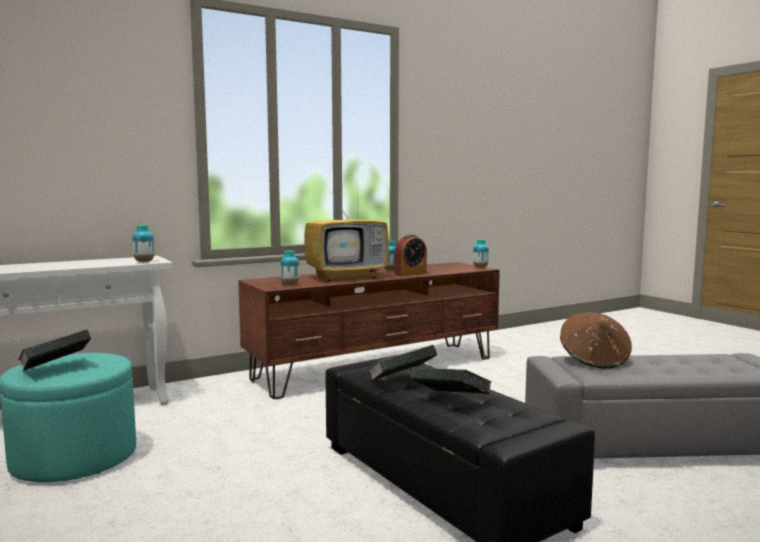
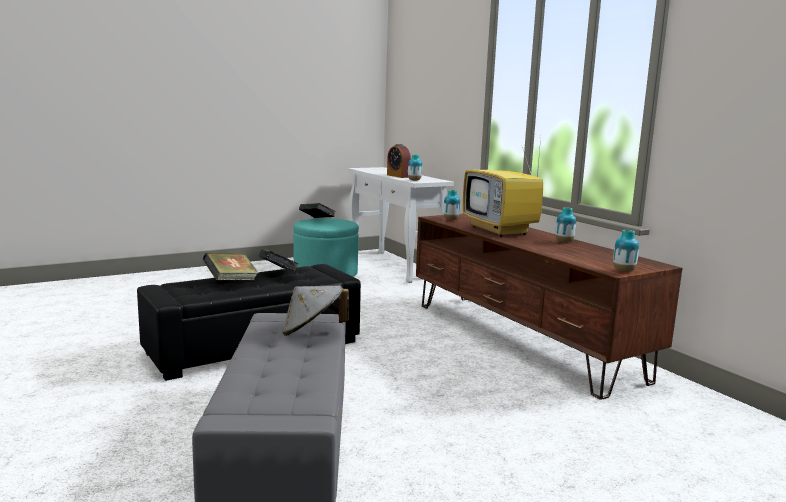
camera: 90 degrees right, 5 degrees up
(410, 274) = (537, 246): alarm clock -> alarm clock (398, 176)
(594, 360) = (313, 332): brown hat -> grey hat

